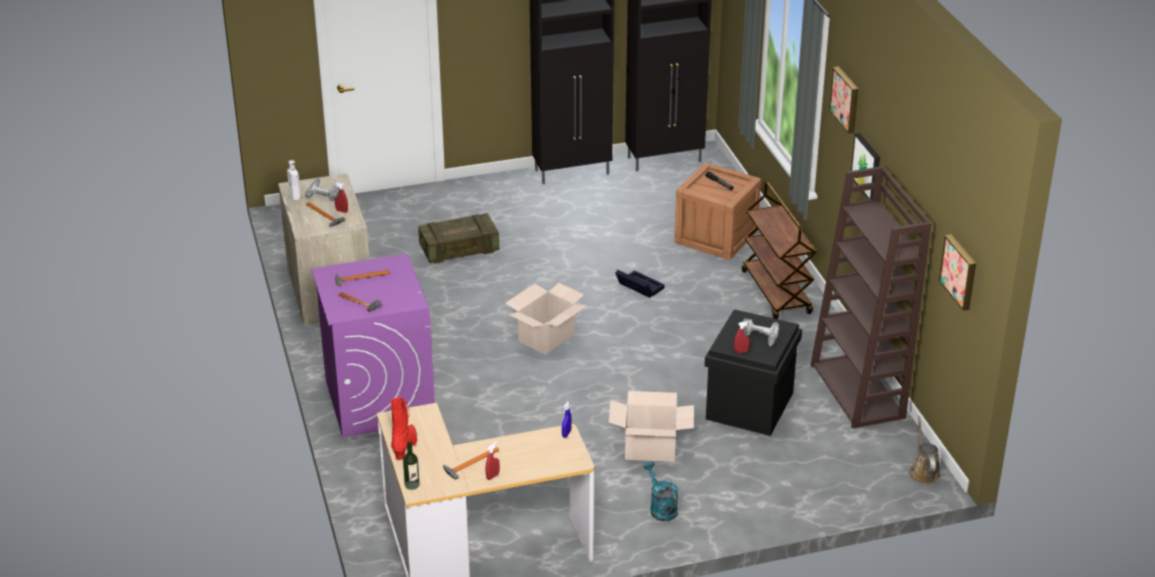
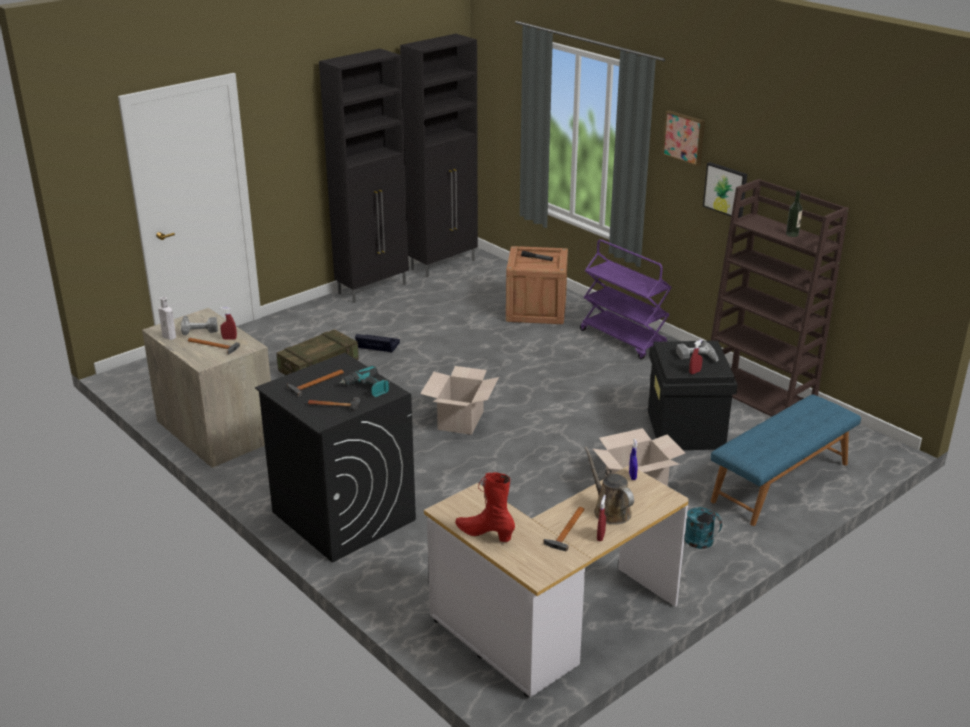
camera: 25 degrees left, 5 degrees down
(378, 399) = (342, 515): purple washing machine -> black washing machine
(397, 293) = (366, 388): none -> power drill
(405, 446) = (485, 534): red boot -> red boot turned 45 degrees counterclockwise
(412, 485) = (526, 570): bottle -> bottle (792, 234)
(638, 287) = (506, 361): black storage box -> black storage box (376, 347)
(776, 293) = (623, 339): brown cart -> purple cart
(792, 483) = (781, 483): none -> blue bench
(923, 471) = (871, 443): brown watering can -> brown watering can (610, 510)
(960, 271) = (896, 241): picture -> none

